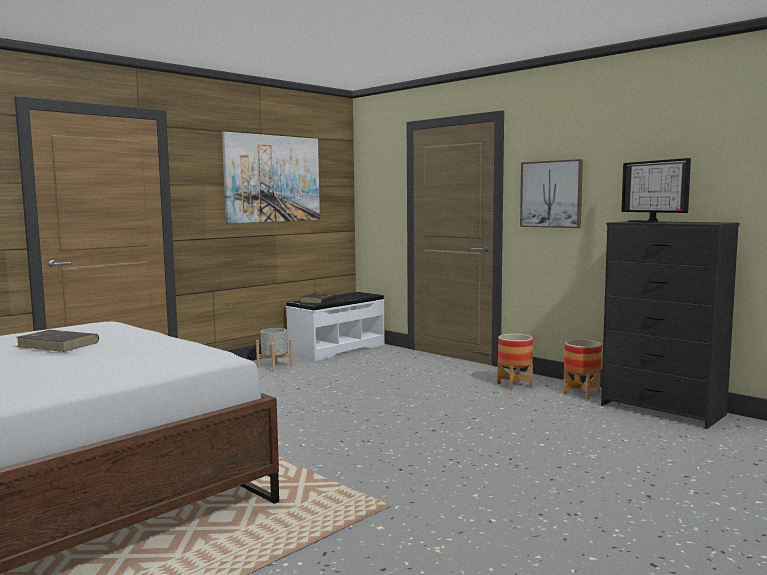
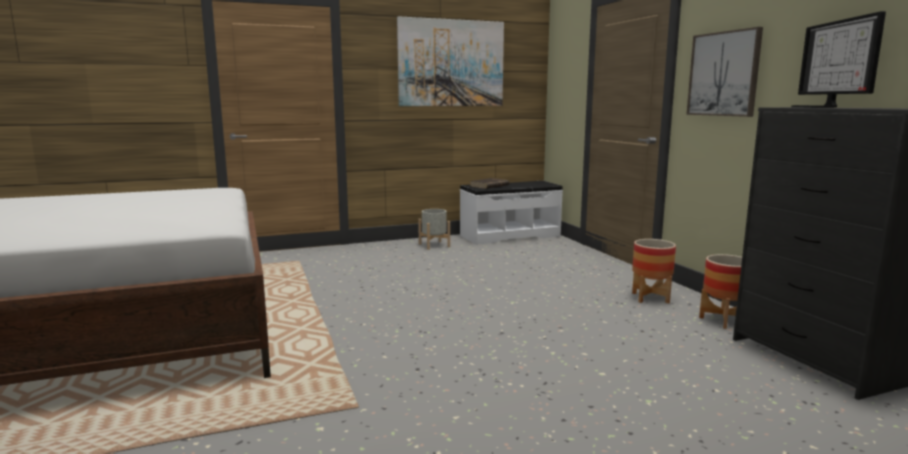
camera: 25 degrees right, 5 degrees up
(59, 344) = (141, 202): brown book -> none

